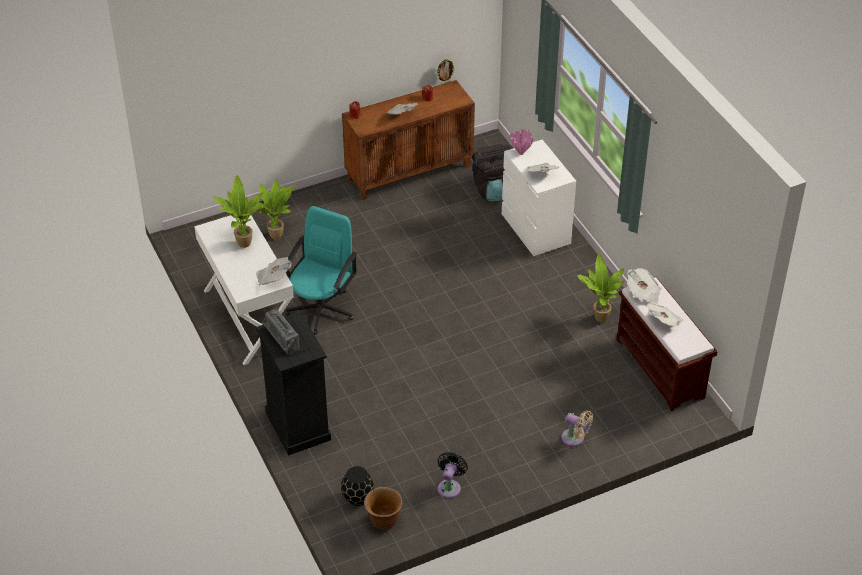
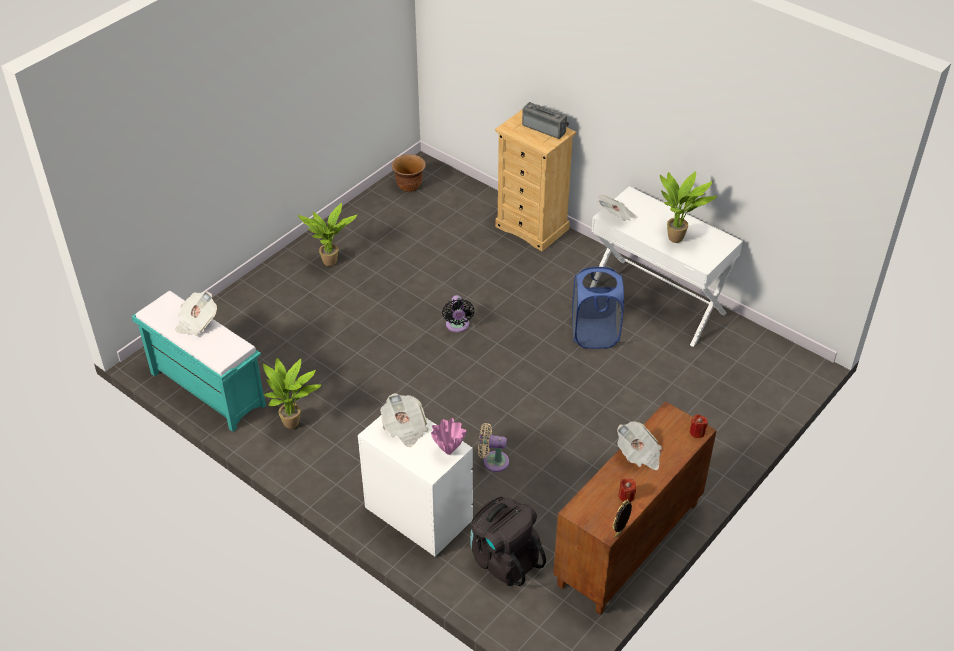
camera: 155 degrees right, 0 degrees up
(276, 235) = (712, 398): potted plant -> potted plant (330, 264)
(297, 426) = (532, 228): black dresser -> beige dresser
(322, 309) = (594, 334): turquoise office chair -> blue laundry basket
(358, 497) = (441, 194): black vase -> none
(450, 487) = (369, 224): black fan -> black fan (457, 326)
(575, 439) = (273, 295): beige fan -> beige fan (493, 461)
(643, 293) = (229, 347): newspaper -> none
(661, 369) = (206, 389): brown bench -> turquoise bench

